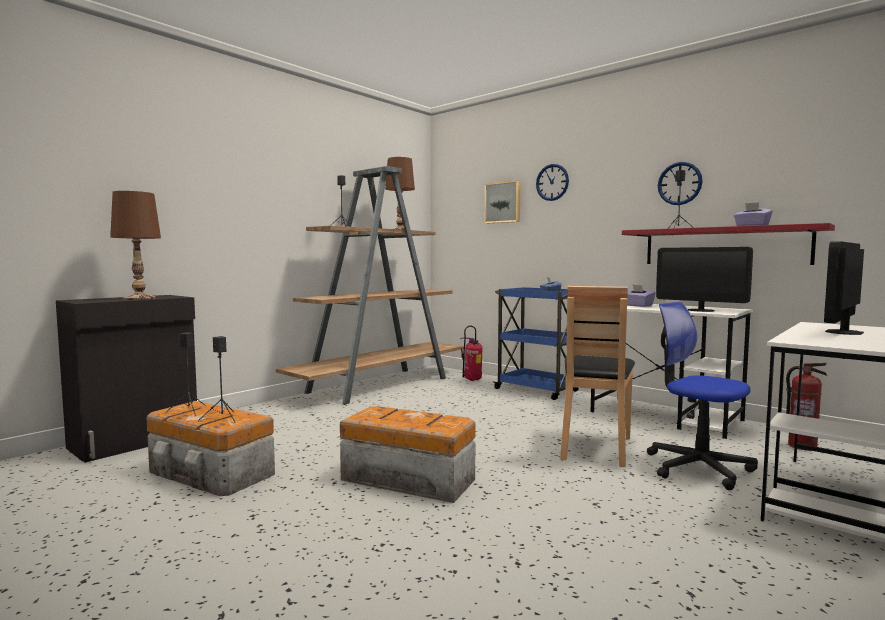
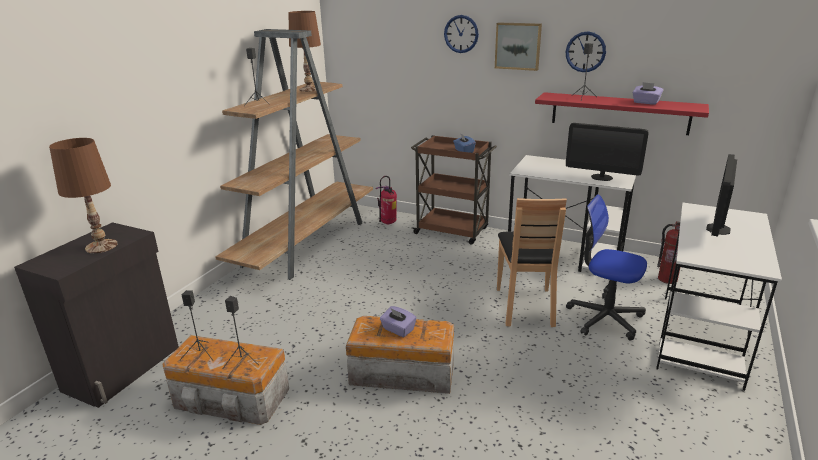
camera: 15 degrees left, 20 degrees up
(503, 202) = (408, 48): picture -> picture (518, 46)
(538, 390) = (452, 231): blue cart -> brown cart
(638, 306) = (547, 167): purple tissue box -> purple tissue box (398, 330)

